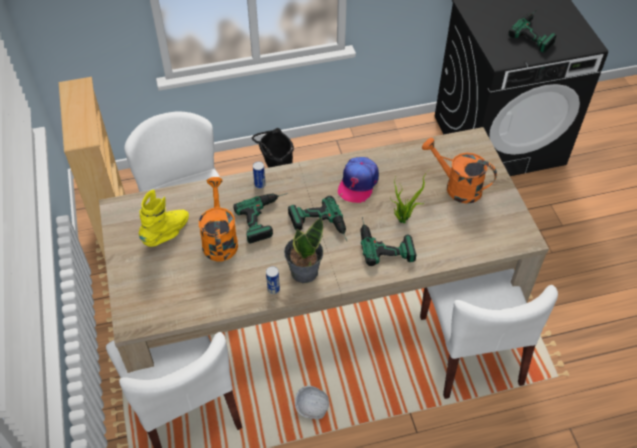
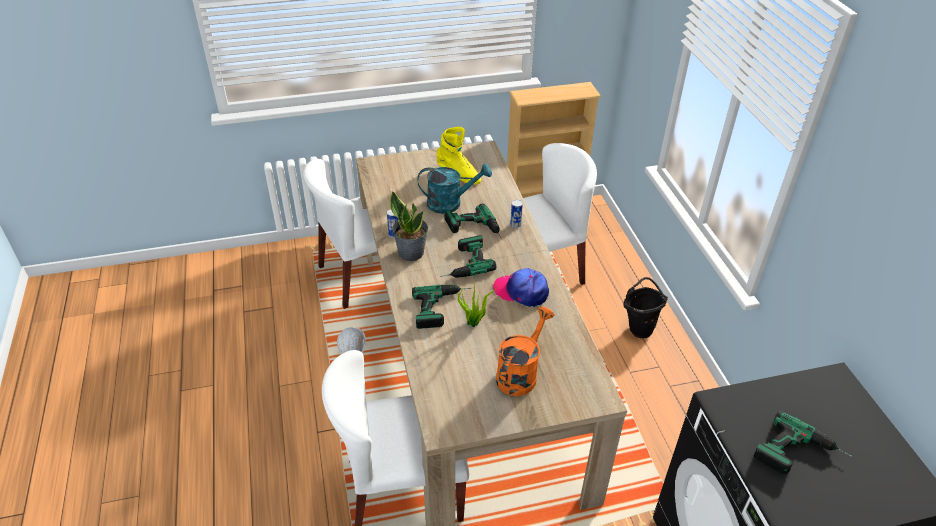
camera: 90 degrees right, 10 degrees down
(219, 239) = (450, 203): orange watering can -> turquoise watering can

